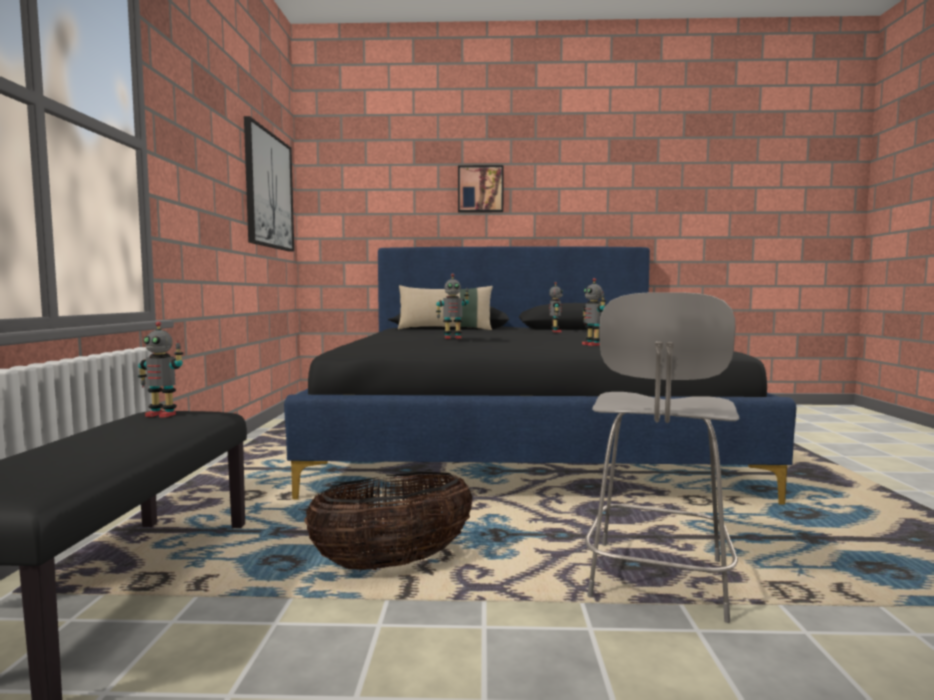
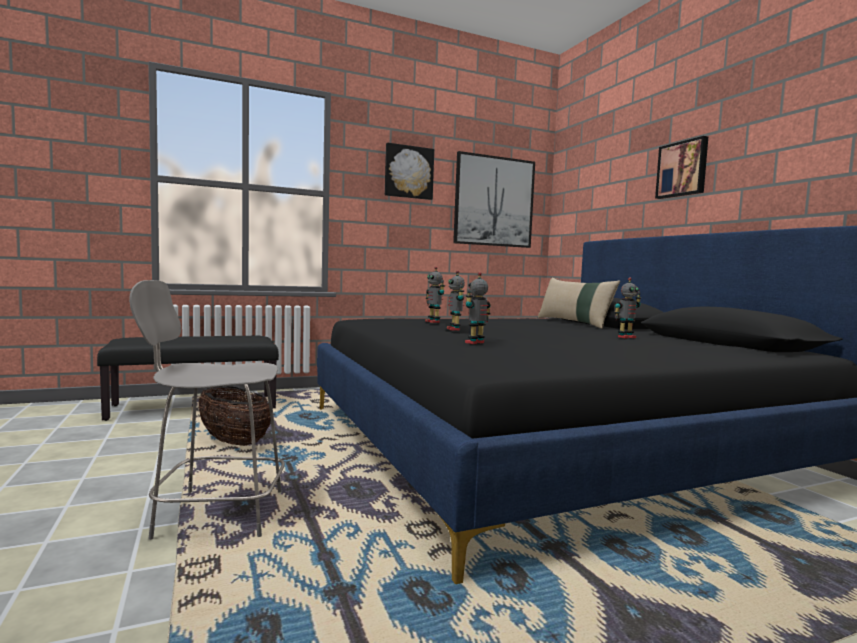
camera: 65 degrees right, 0 degrees up
(162, 415) = (247, 336): toy robot -> toy robot (454, 329)
(212, 132) = (408, 172): none -> picture

